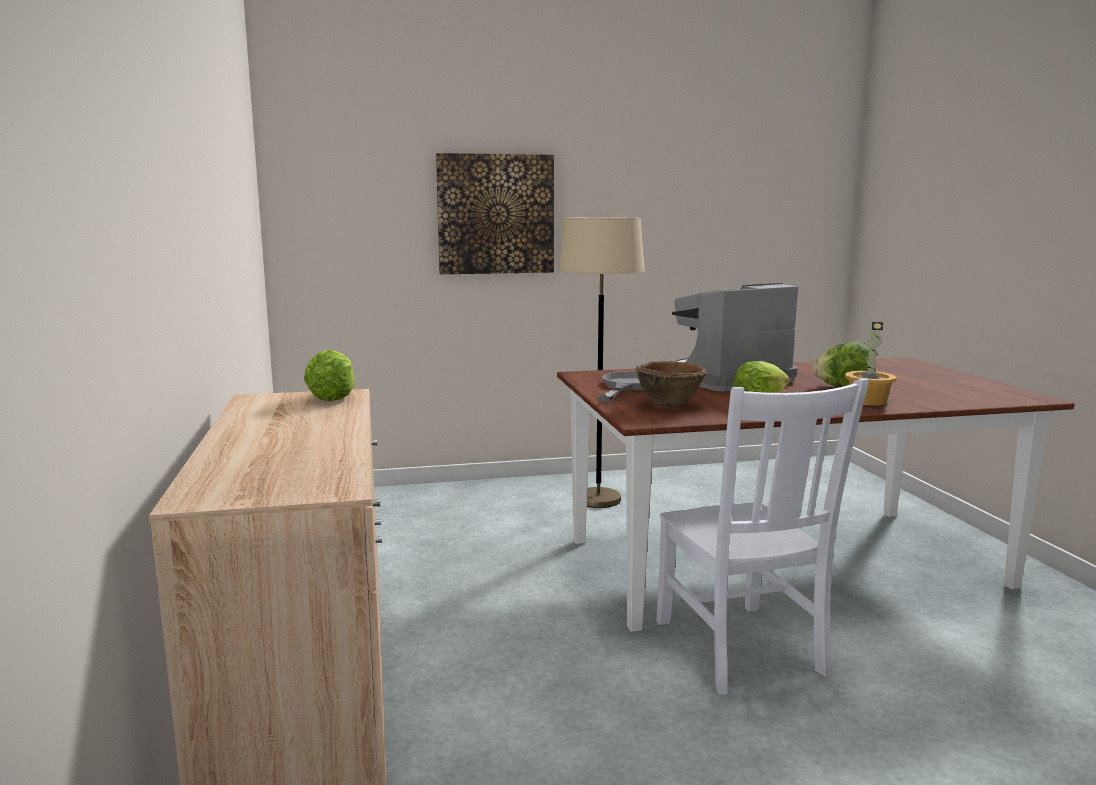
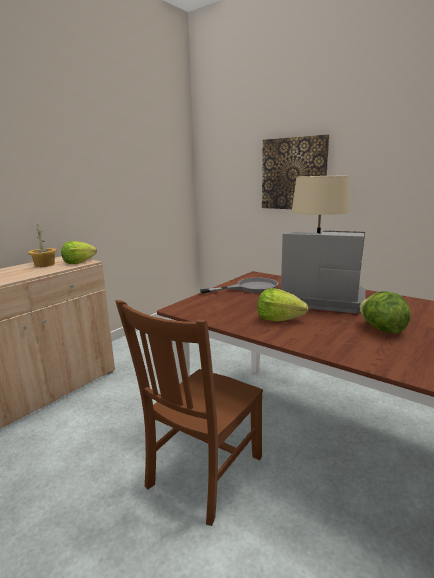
camera: 50 degrees right, 5 degrees up
(669, 405) = (225, 304): brown bowl -> none
(741, 650) = (202, 473): white chair -> brown chair
(868, 401) = (354, 346): potted plant -> potted plant (45, 264)

